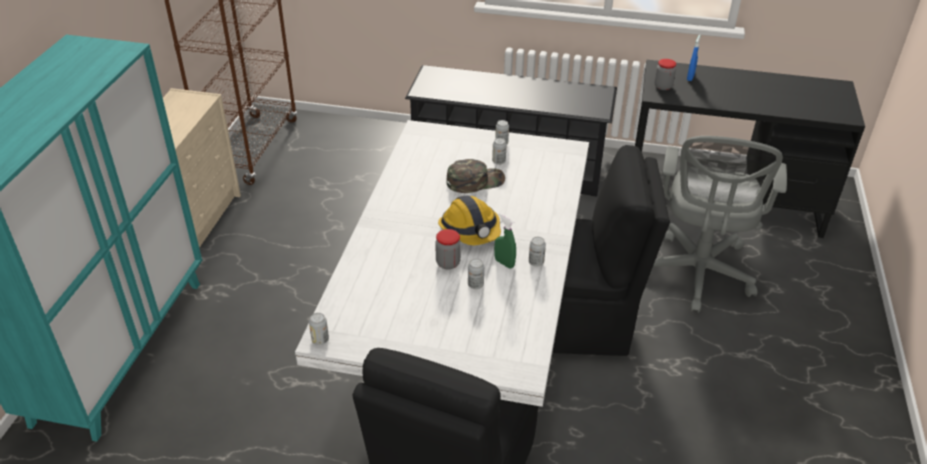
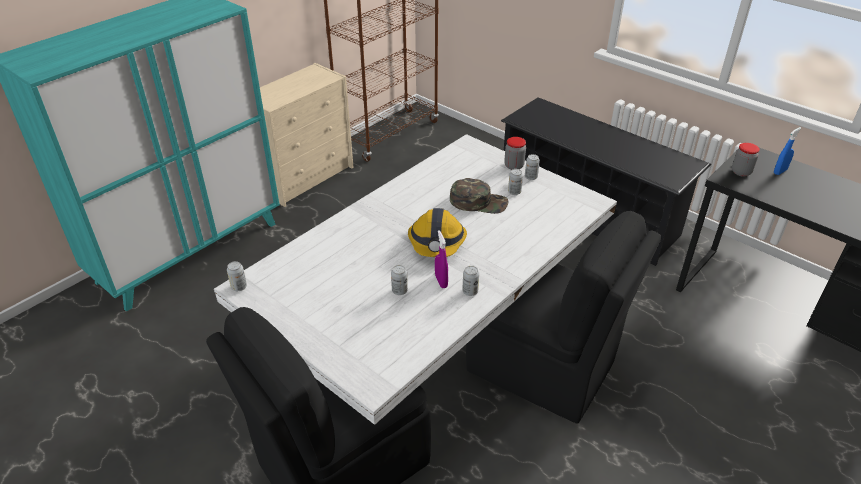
camera: 30 degrees right, 0 degrees up
(448, 263) = (393, 263): jar -> jar (514, 166)
(504, 263) = (441, 281): green spray bottle -> purple spray bottle
(697, 275) = (708, 377): grey office chair -> none

